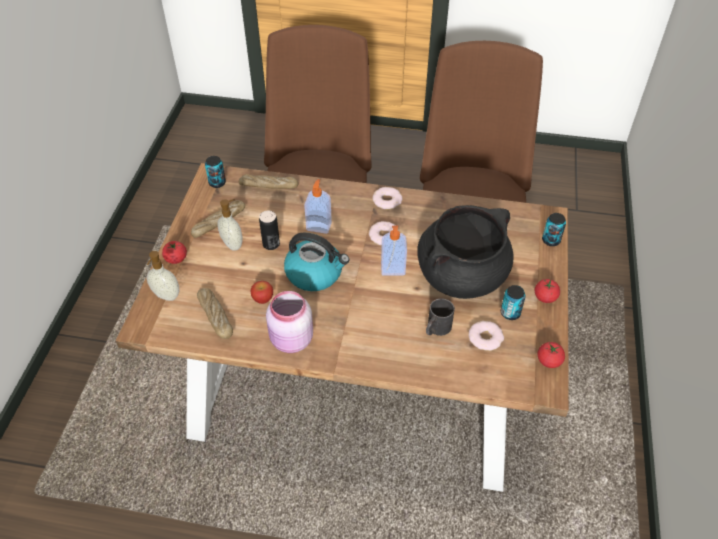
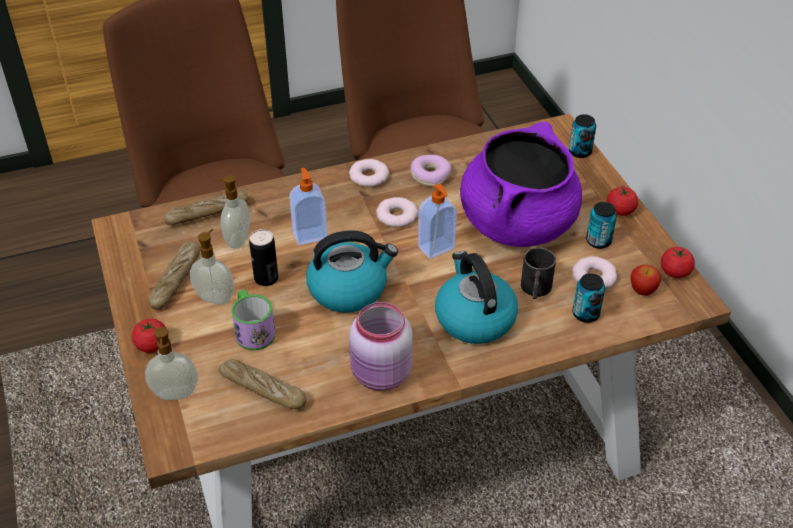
camera: 30 degrees left, 5 degrees down
(217, 183) = (134, 234): can -> can (585, 314)
(238, 275) = (252, 330): none -> mug
(263, 299) = (307, 344): apple -> apple (642, 290)
(273, 210) = (236, 239): none -> soap dispenser
(379, 329) = (474, 318): none -> kettle
(428, 216) = (430, 175): none -> donut
(461, 275) = (517, 224): black cooking pot -> purple cooking pot

